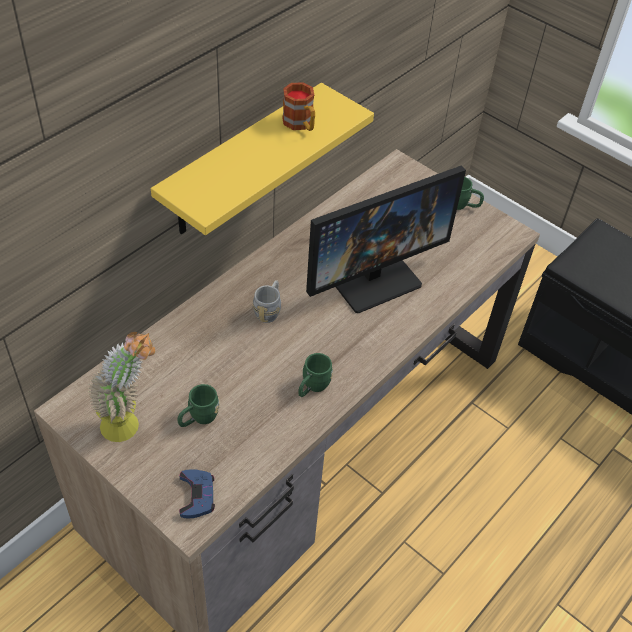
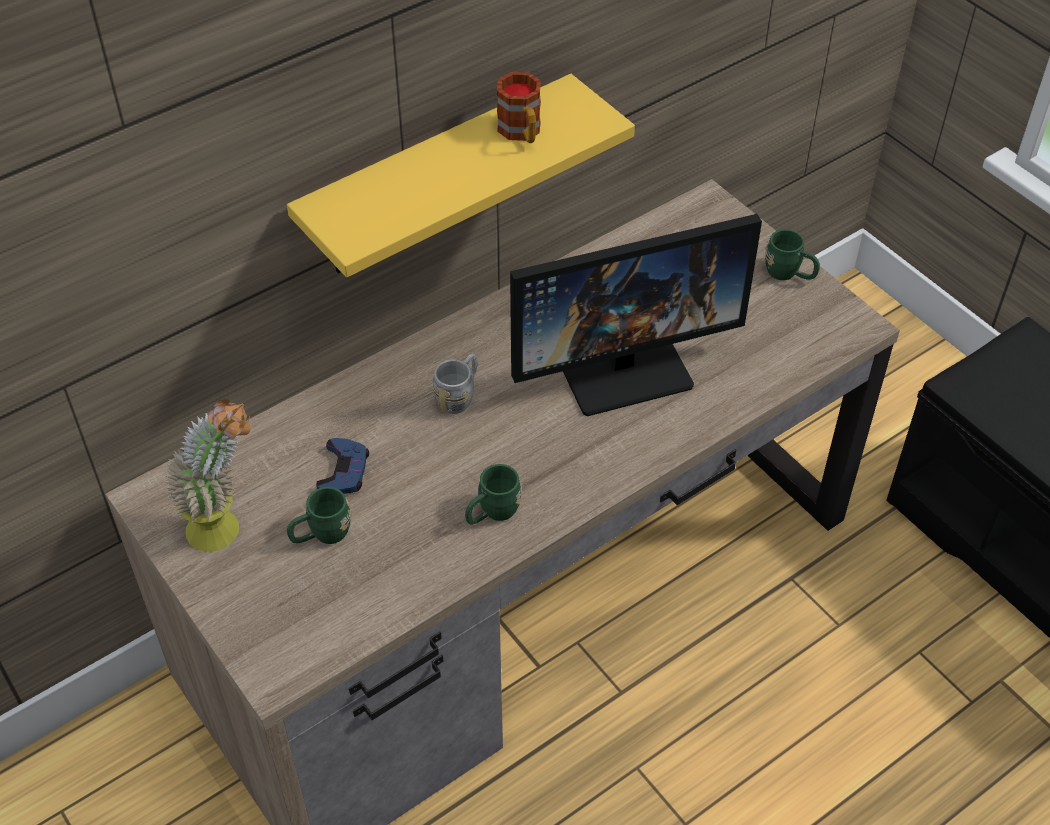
camera: 15 degrees right, 0 degrees up
(197, 495) = (293, 639): blue game controller -> blue game controller (344, 471)

